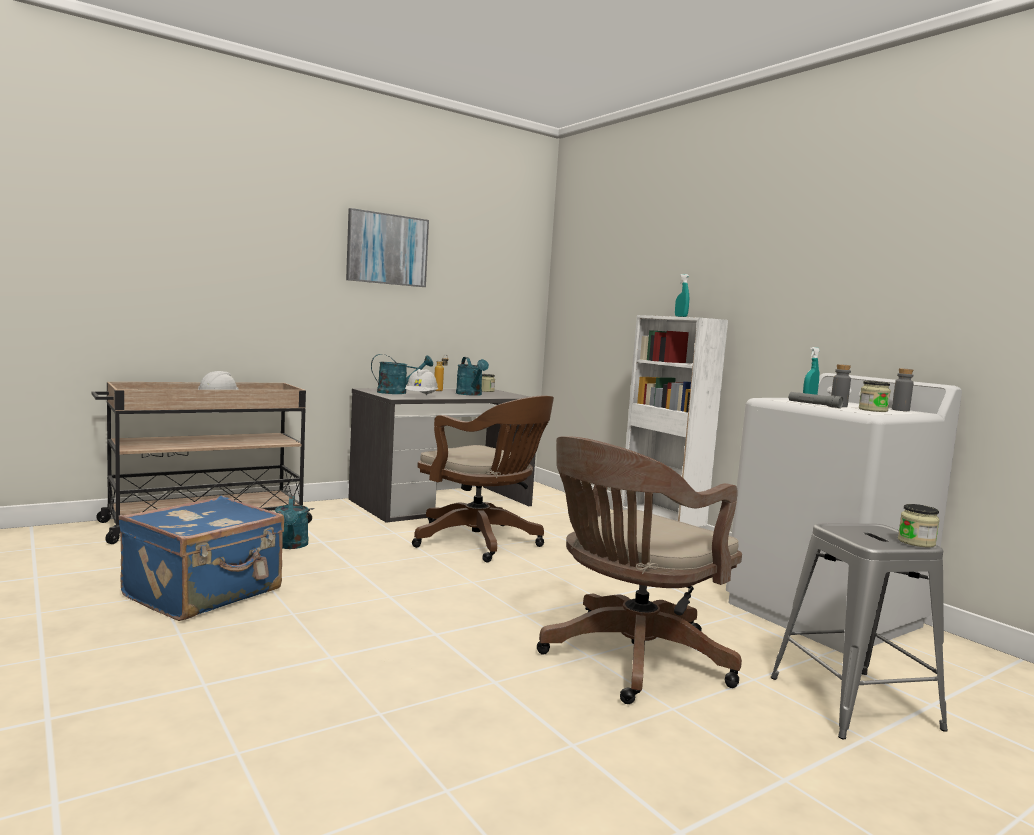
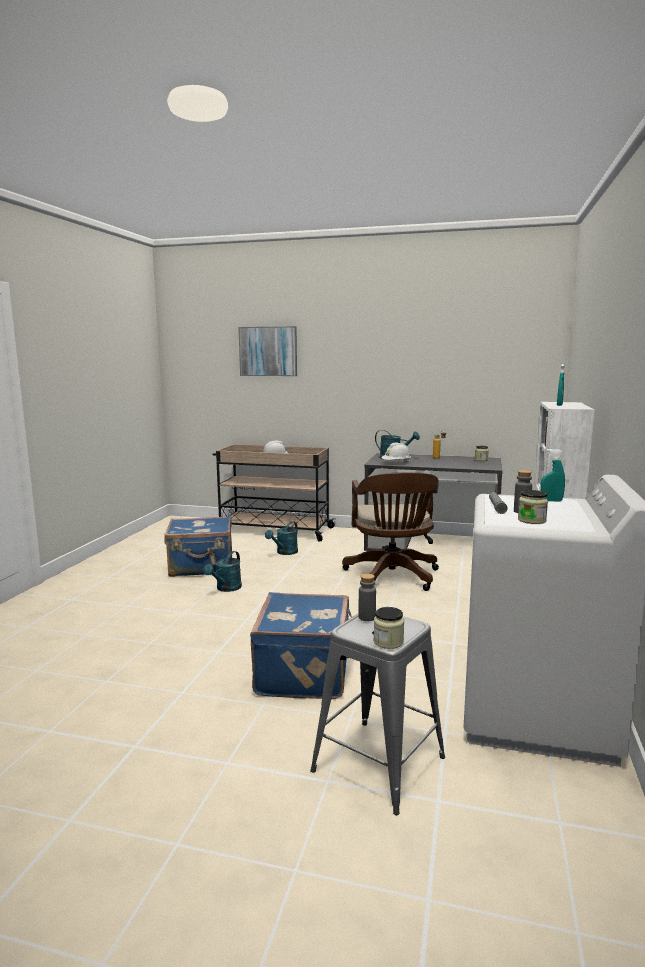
camera: 50 degrees right, 5 degrees up
(387, 249) = (404, 350): picture -> picture (268, 351)
(471, 394) = (449, 463): turquoise watering can -> turquoise watering can (226, 588)
(629, 660) = (305, 673): brown office chair -> blue suitcase
(900, 410) = (581, 525): grey bottle -> grey bottle (367, 617)

